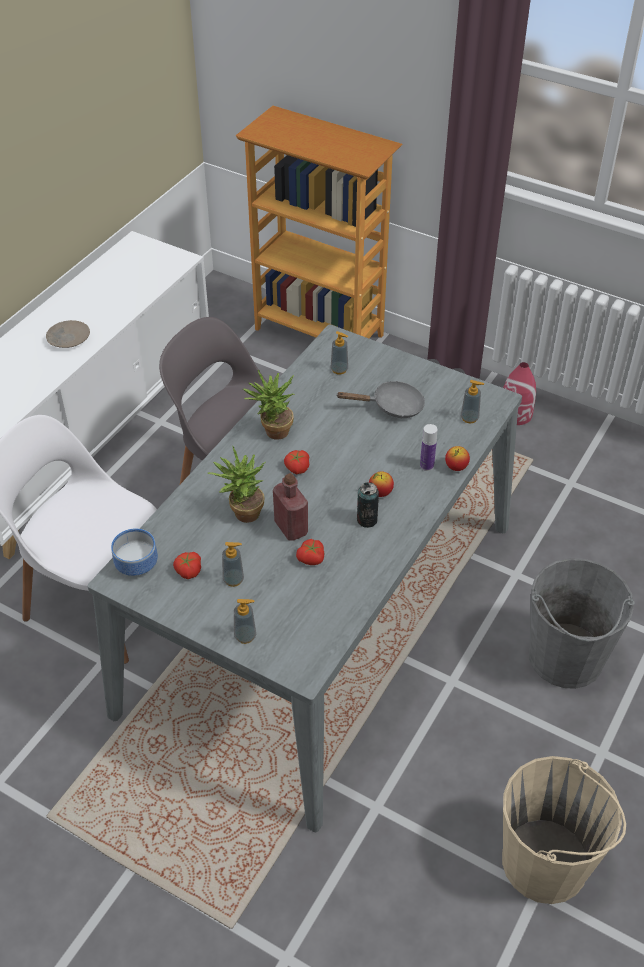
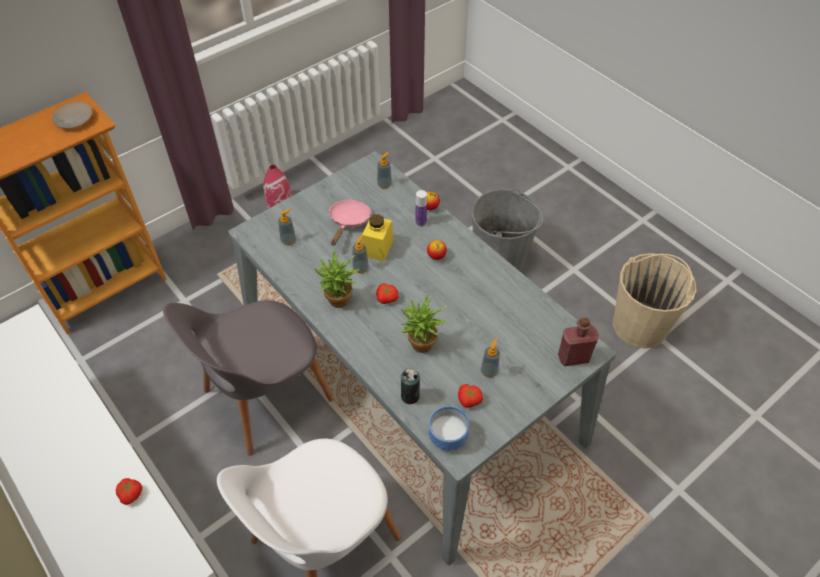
camera: 70 degrees left, 5 degrees up
(68, 339) = (80, 447): beige plate -> beige plate (74, 120)
(245, 636) = (548, 378): soap dispenser -> soap dispenser (360, 268)
(291, 528) = (449, 320): red bottle -> red bottle (573, 357)
(311, 559) = (486, 316): tomato -> tomato (131, 494)
(366, 440) = (377, 248): none -> yellow jar
(367, 520) = (460, 272): can -> can (410, 396)
(392, 406) = (349, 222): grey frying pan -> pink frying pan

